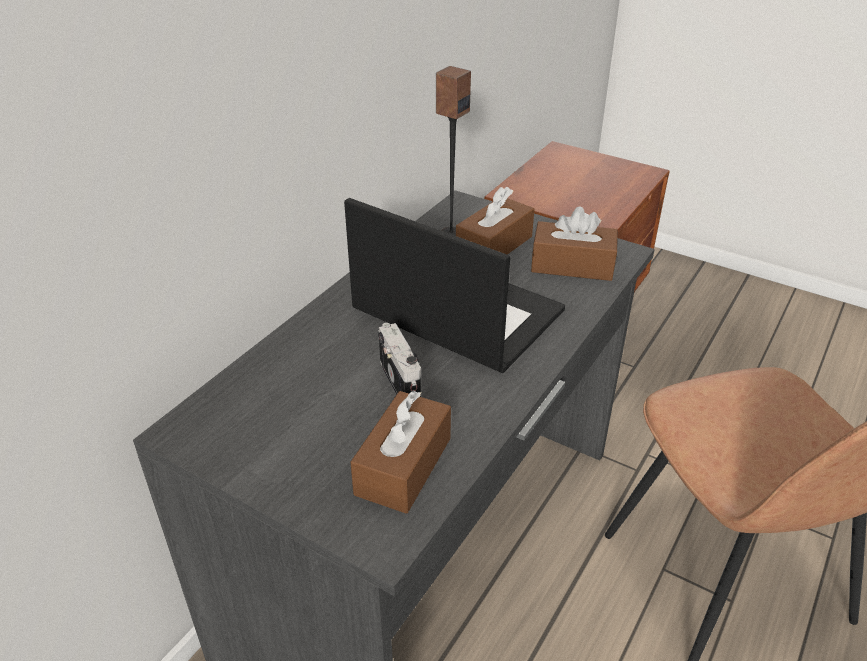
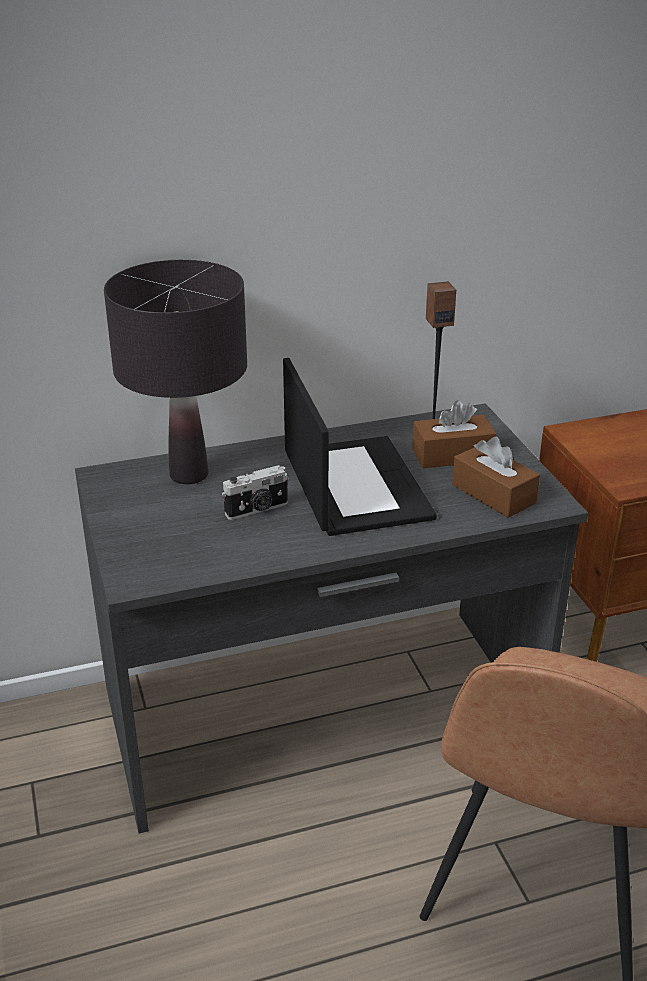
camera: 40 degrees right, 5 degrees down
(281, 380) = (188, 475): none -> black table lamp
(402, 382) = (257, 509): camera -> camera turned 45 degrees clockwise
(403, 466) = (193, 553): brown tissue box -> none

